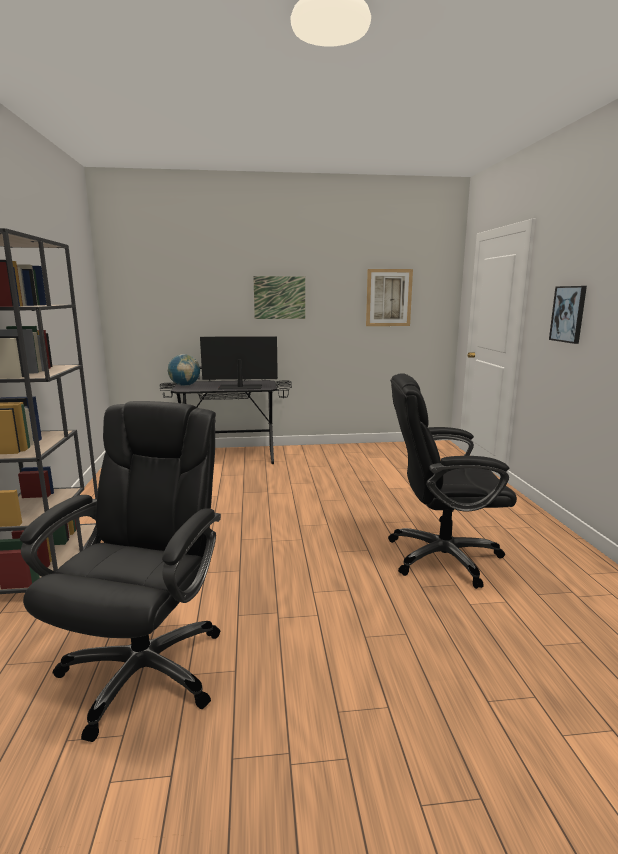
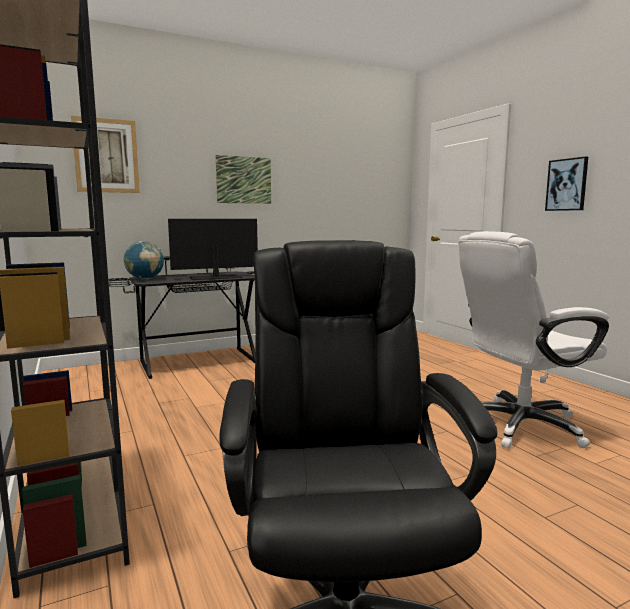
camera: 20 degrees left, 5 degrees down
(388, 297) = (350, 184): picture -> picture (106, 156)
(443, 557) = (521, 425): black office chair -> white office chair

